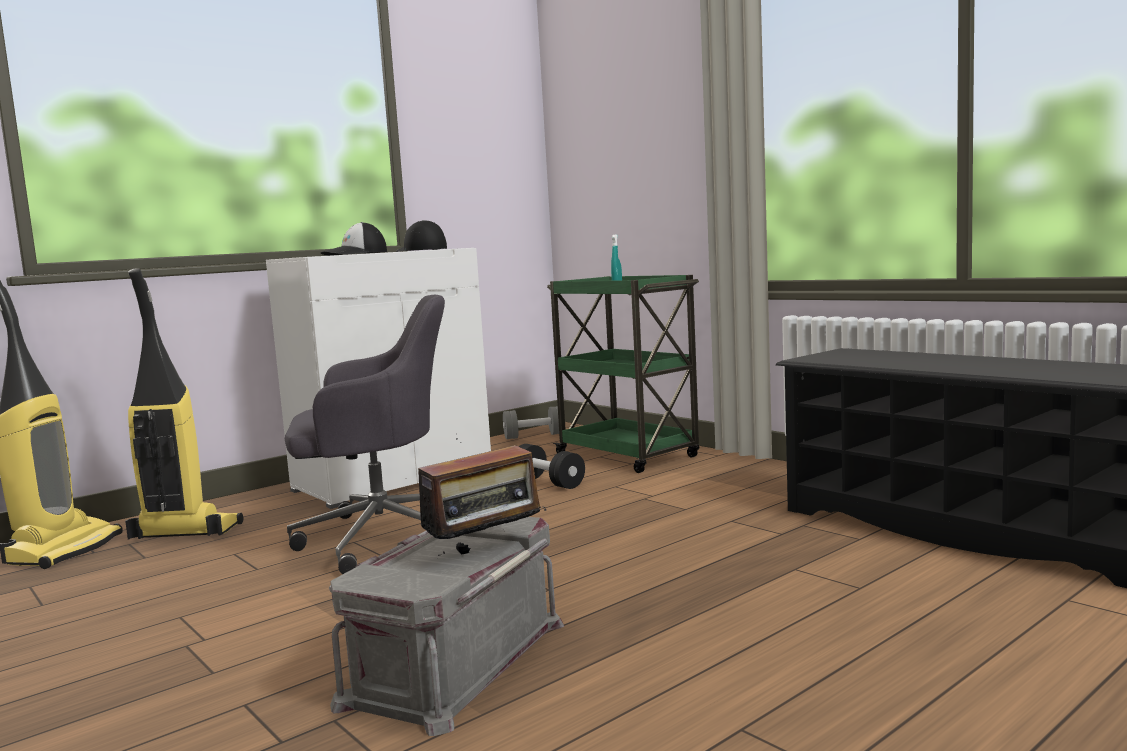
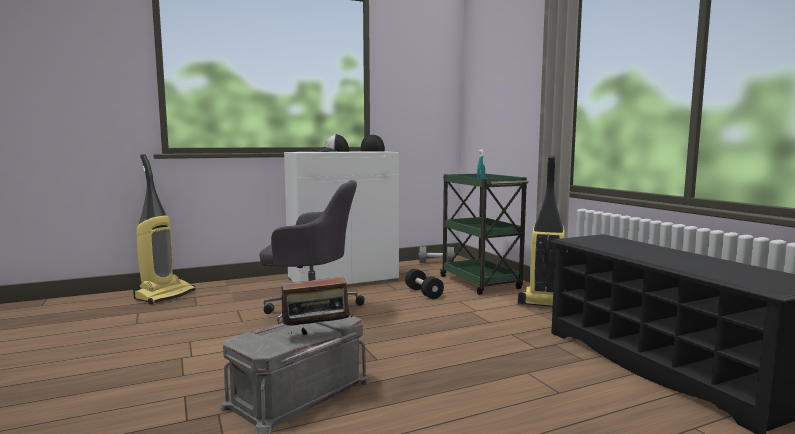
camera: 15 degrees right, 0 degrees up
(184, 533) = (223, 295): vacuum cleaner -> vacuum cleaner (544, 304)

